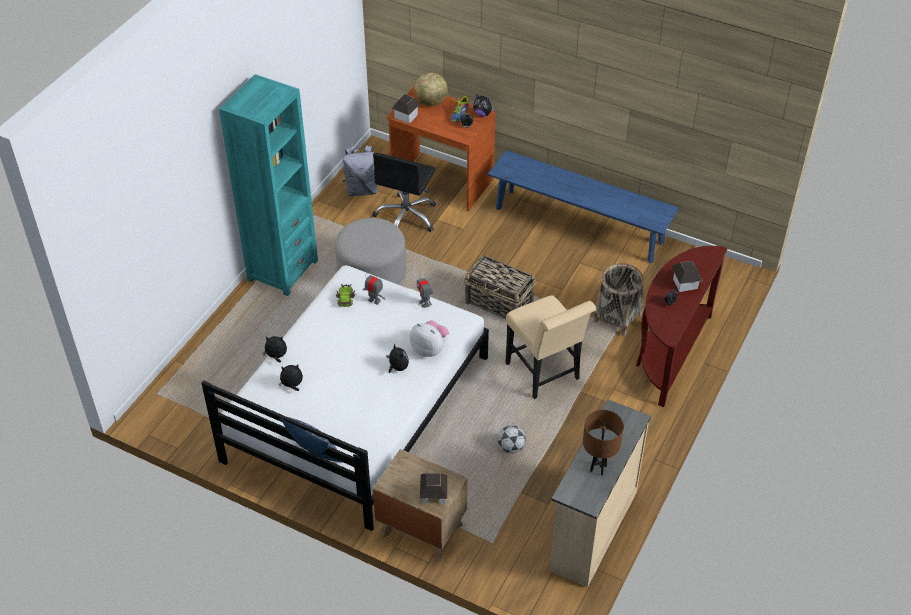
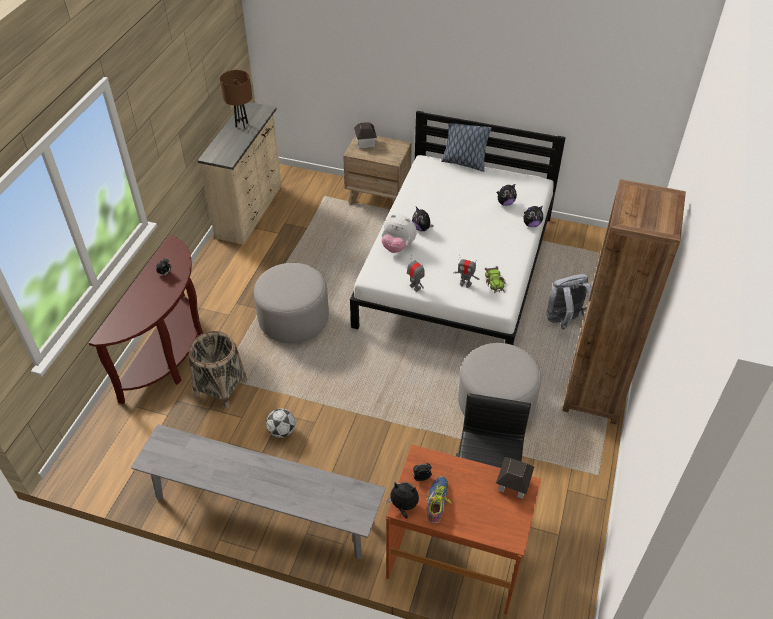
camera: 170 degrees right, 0 degrees up
(282, 270) = (594, 393): turquoise bookcase -> brown bookcase
(362, 190) = (557, 526): grey backpack -> grey backpack (565, 321)
(431, 102) = (486, 519): globe -> none
(499, 303) = (348, 387): basket -> none
(511, 448) = (318, 256): football -> football (282, 431)
(545, 375) = (294, 319): beige chair -> grey ottoman
(578, 225) = (263, 510): blue bench -> grey bench
(685, 283) = (145, 295): toy house -> none

